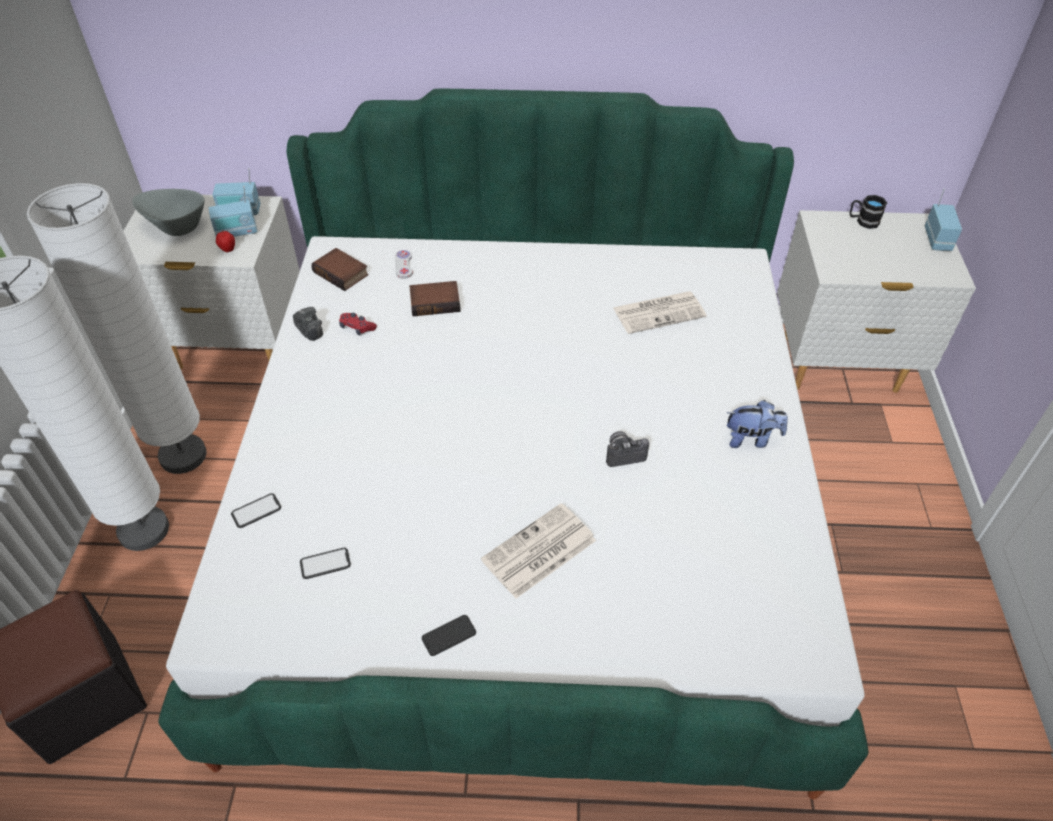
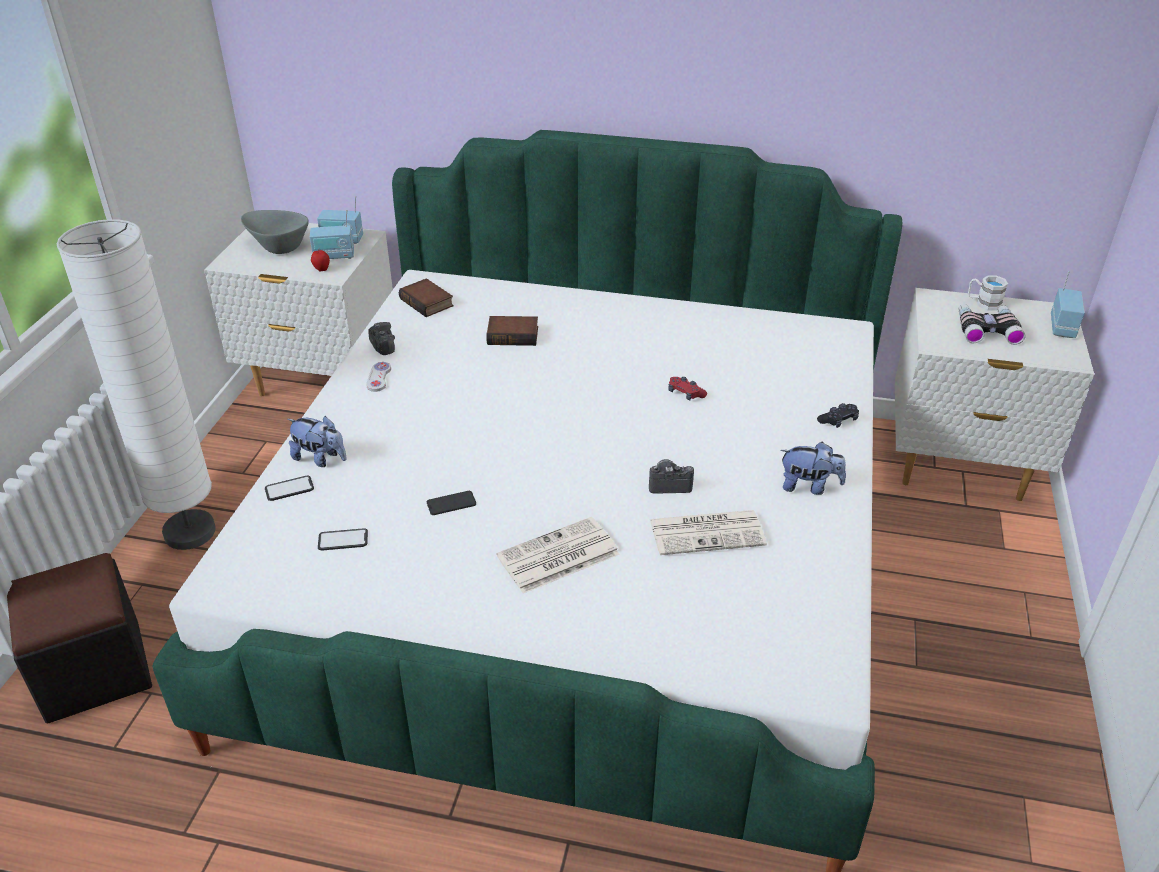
camera: 10 degrees right, 10 degrees down
(183, 456) = (244, 472): white floor lamp -> none
(279, 471) = (320, 458): none -> plush toy
(357, 328) = (429, 349): red game controller -> red game controller (685, 393)
(404, 265) = (490, 301): white game controller -> white game controller (379, 378)
(449, 635) = (447, 615): phone -> phone (451, 503)
(659, 312) = (742, 366): newspaper -> newspaper (708, 532)
(760, 362) = (838, 420): none -> black game controller
(863, 221) = (983, 303): black mug -> white mug
(873, 250) = (986, 329): none -> binoculars

